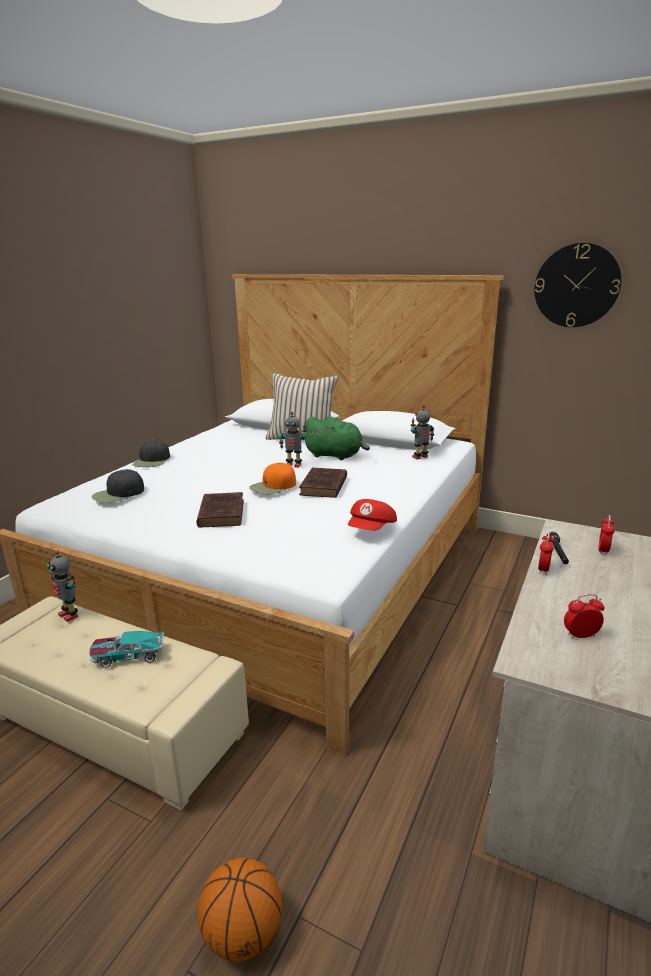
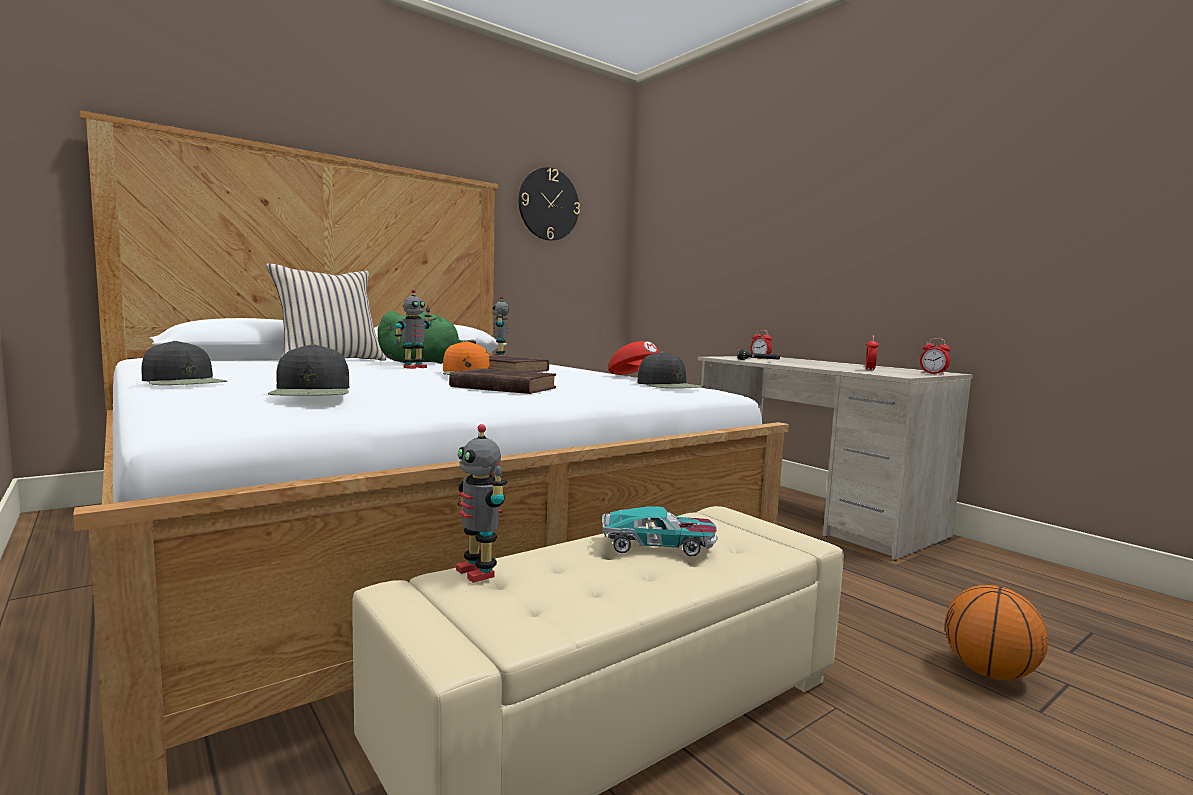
camera: 65 degrees left, 15 degrees down
(70, 615) = (478, 572): toy robot -> toy robot turned 75 degrees clockwise
(128, 655) = (658, 545): toy car -> toy car turned 105 degrees counterclockwise
(317, 553) = (669, 385): none -> black cap
(543, 569) = (778, 363): alarm clock -> alarm clock (933, 373)

